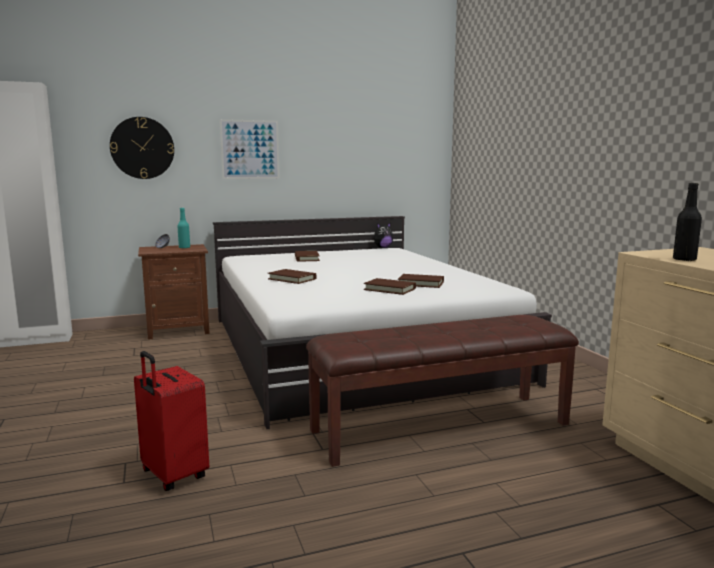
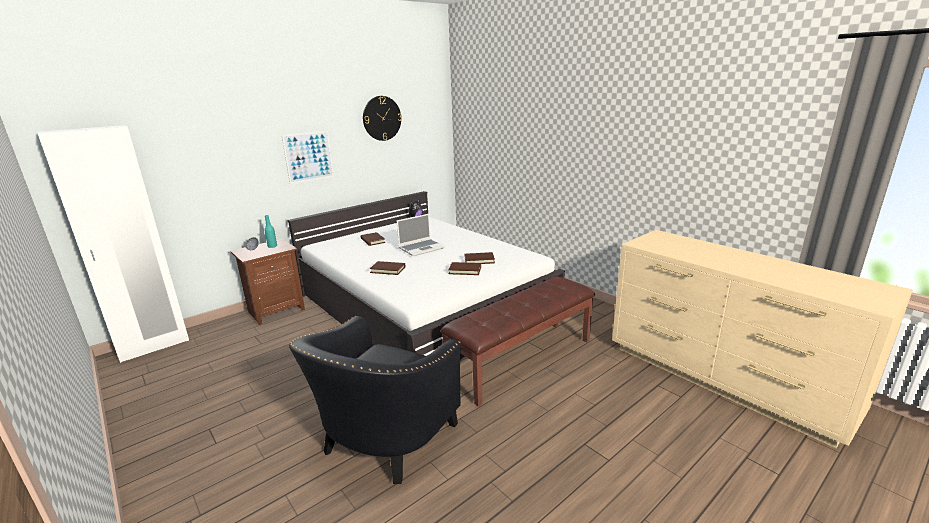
camera: 20 degrees left, 10 degrees up
(142, 148) = (219, 168): wall clock -> wall clock (382, 118)
(172, 475) = (383, 441): red suitcase -> black armchair
(357, 268) = (421, 248): none -> laptop
(684, 259) = (661, 249): black bottle -> none

